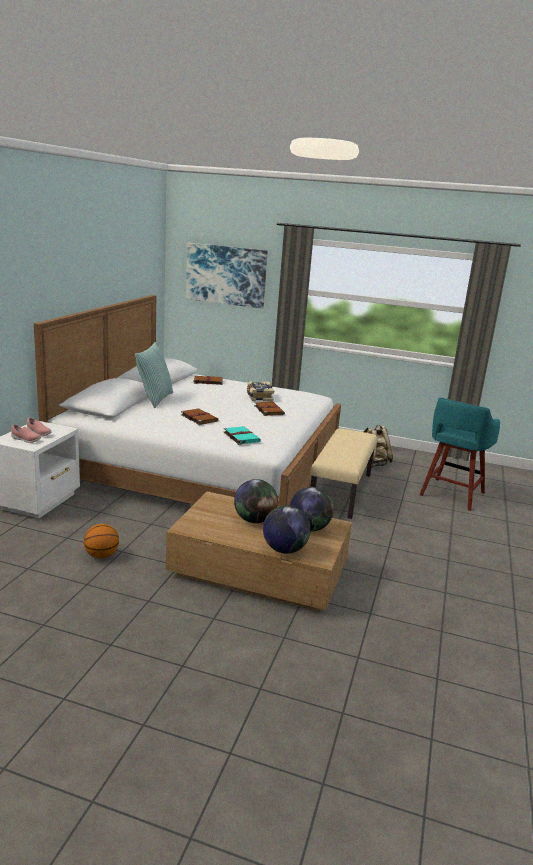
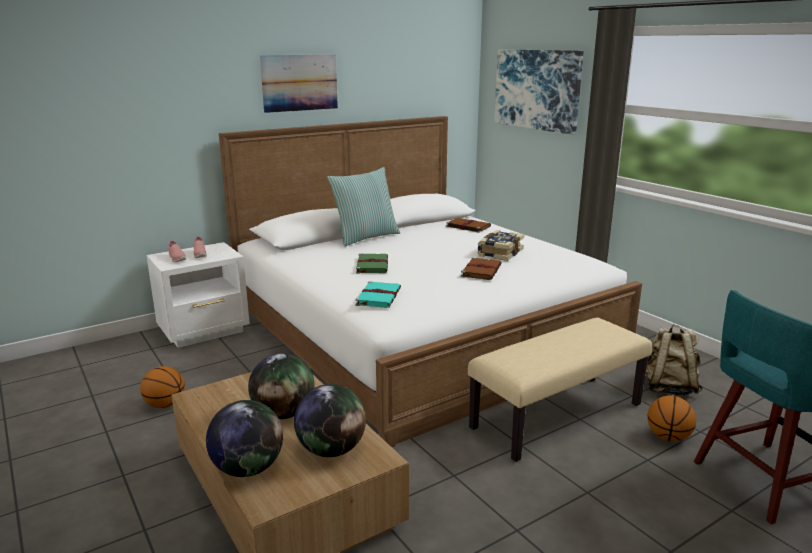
camera: 40 degrees right, 0 degrees up
(75, 274) = (300, 83): none -> picture
(198, 418) = (372, 265): brown book -> green book
(398, 487) = (668, 437): none -> basketball

